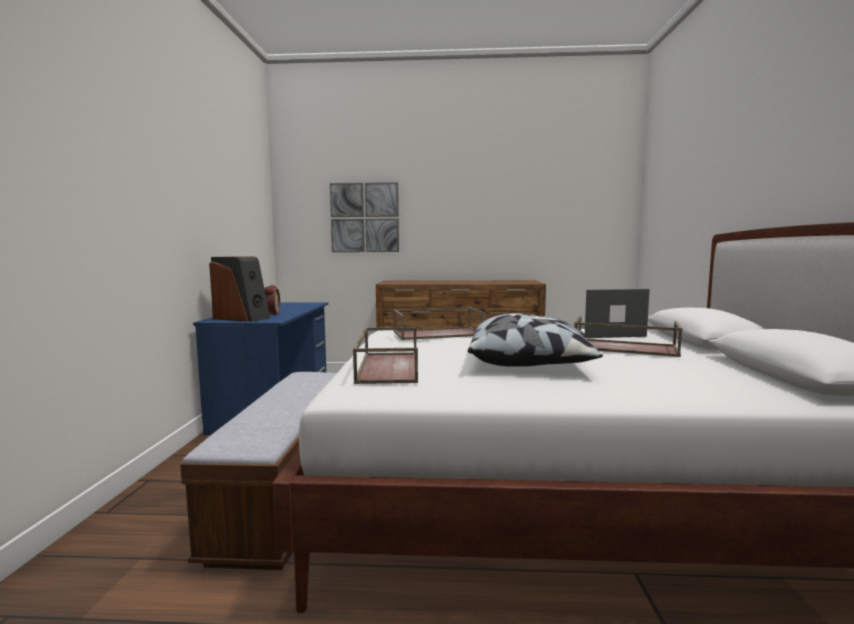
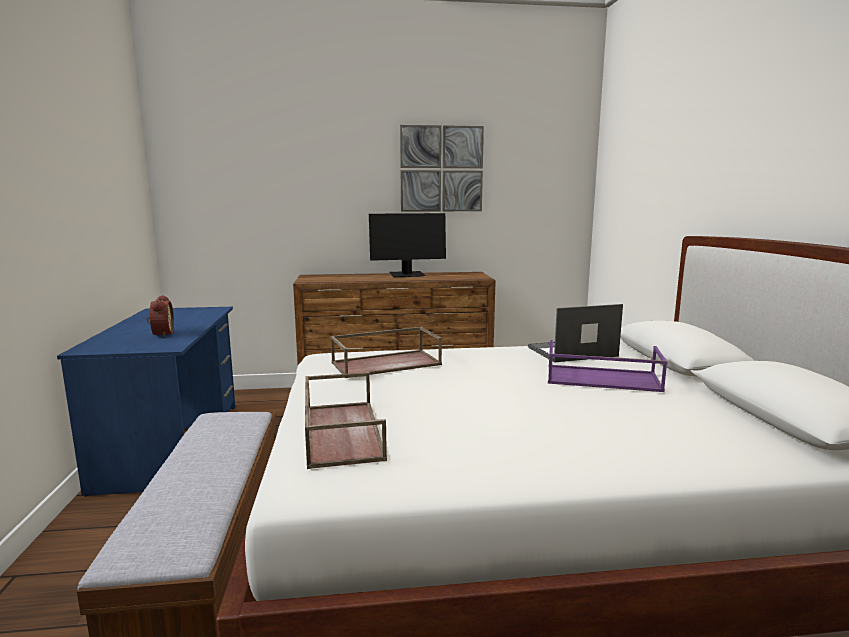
camera: 10 degrees left, 5 degrees up
(242, 318) = (125, 344): speaker -> none
(365, 217) = (273, 197): picture -> picture (441, 169)
(470, 281) = (407, 275): none -> monitor
(530, 363) = (506, 411): pillow -> none
(623, 348) = (601, 379): brown tray -> purple tray

